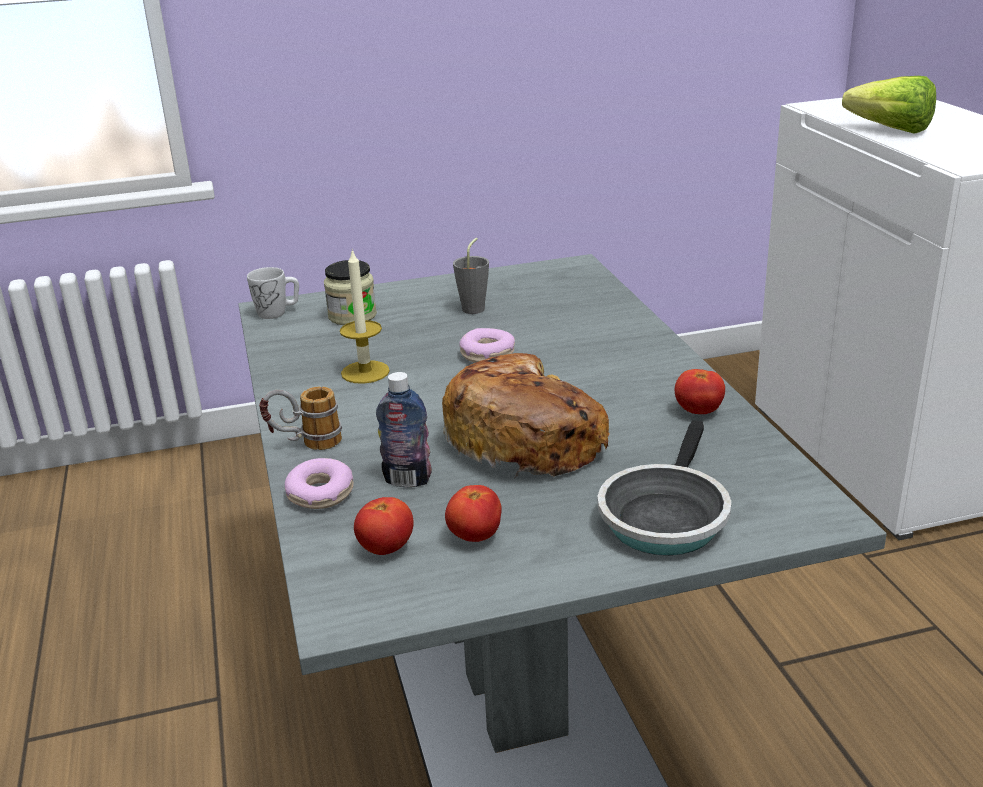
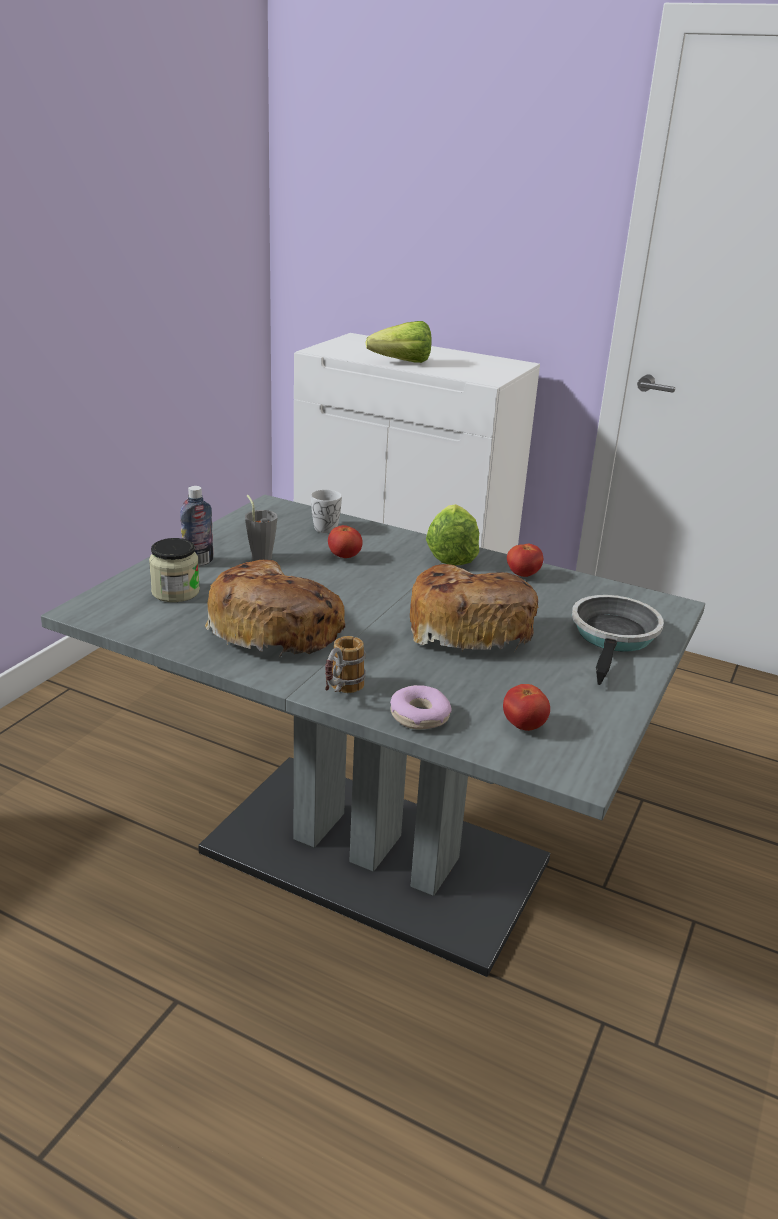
camera: 50 degrees left, 0 degrees up
(277, 312) = (101, 610): white mug -> white mug (328, 527)
(365, 372) = (276, 628): candle -> bread
(407, 480) = (453, 682): bottle -> bottle (198, 562)
(475, 536) = (553, 694): tomato -> tomato (344, 557)
(488, 354) = (337, 585): donut -> none
(664, 516) = (614, 638): frying pan -> frying pan turned 135 degrees counterclockwise
(668, 362) = (453, 552): none -> lettuce

